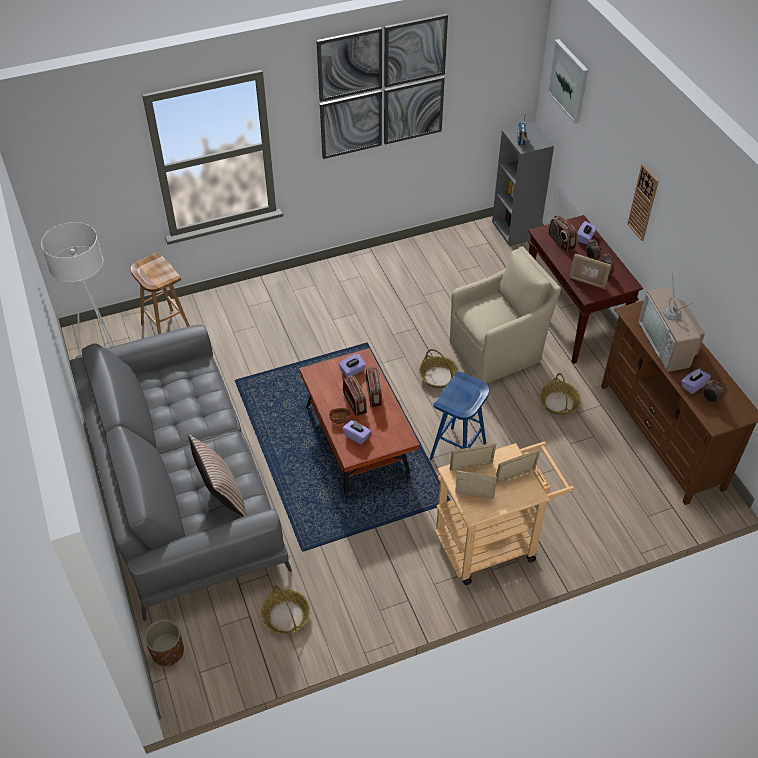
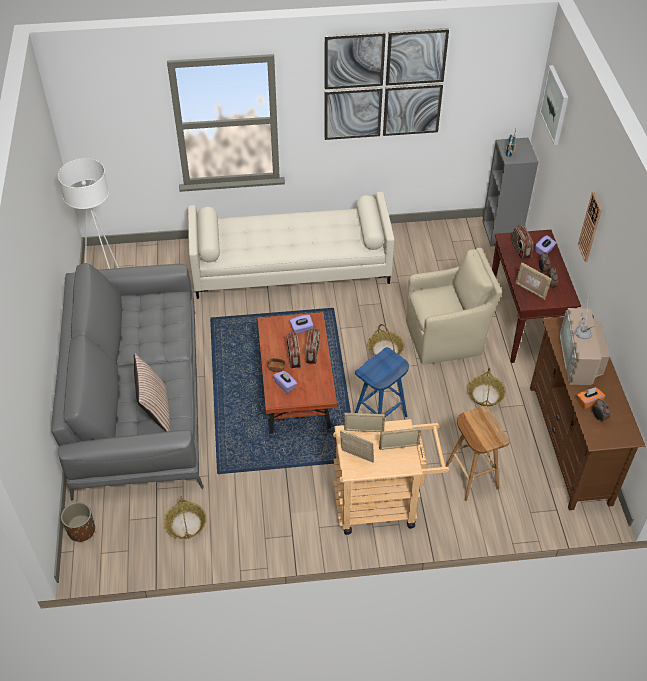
camera: 15 degrees right, 0 degrees up
(166, 329) = (168, 263): brown stool -> brown stool (471, 477)
(306, 306) = (291, 266): none -> beige sofa
(693, 386) = (588, 402): purple tissue box -> orange tissue box

